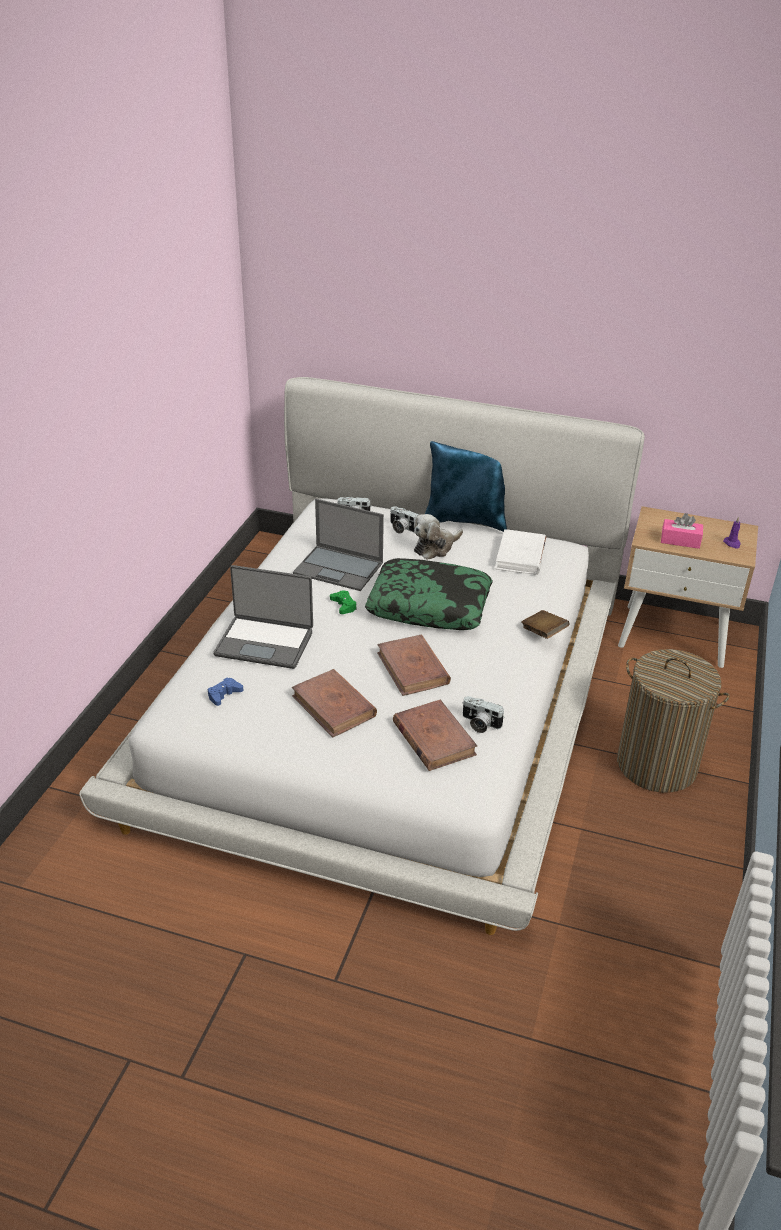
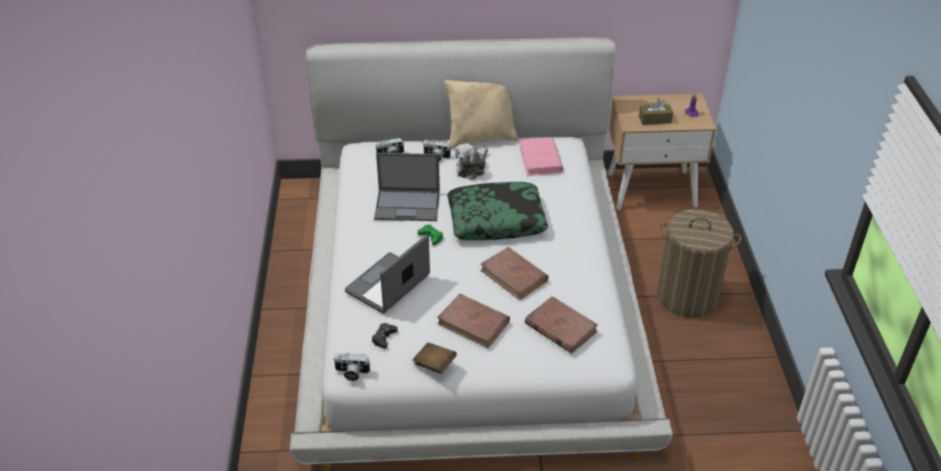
camera: 20 degrees left, 5 degrees up
(224, 695) = (384, 338): blue game controller -> black game controller
(265, 642) = (389, 285): laptop -> laptop turned 135 degrees clockwise
(466, 521) = (481, 138): blue pillow -> beige pillow
(479, 724) = (586, 306): camera -> camera (351, 373)
(520, 556) = (540, 159): white book -> pink book
(543, 633) = (591, 220): brown book -> brown book (434, 365)
(680, 540) = (655, 119): pink tissue box -> brown tissue box

